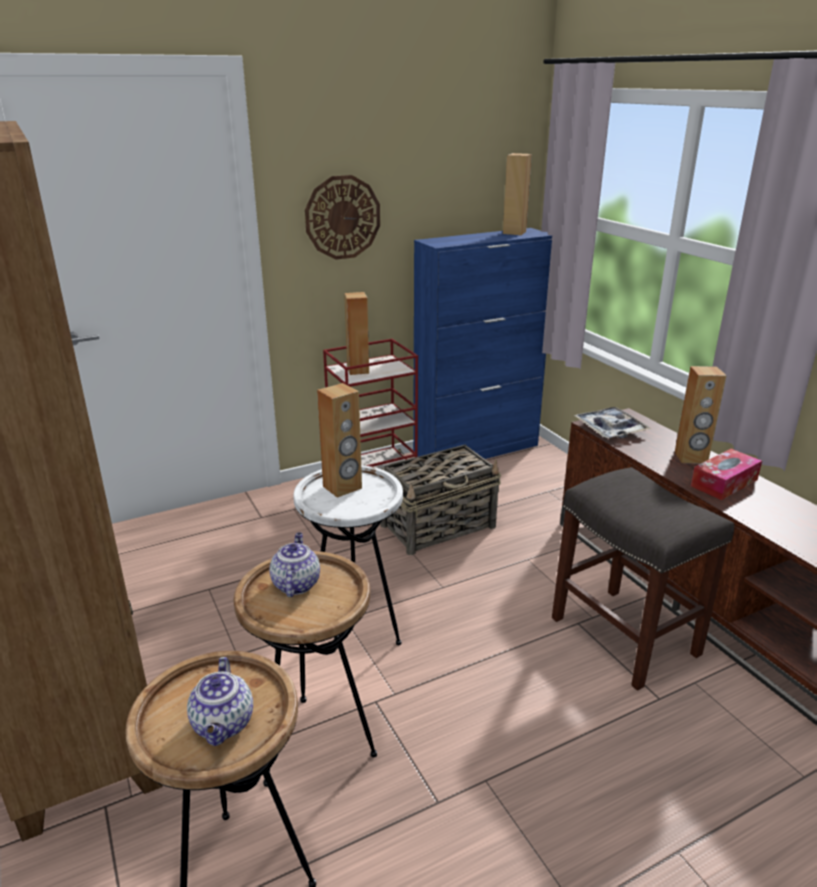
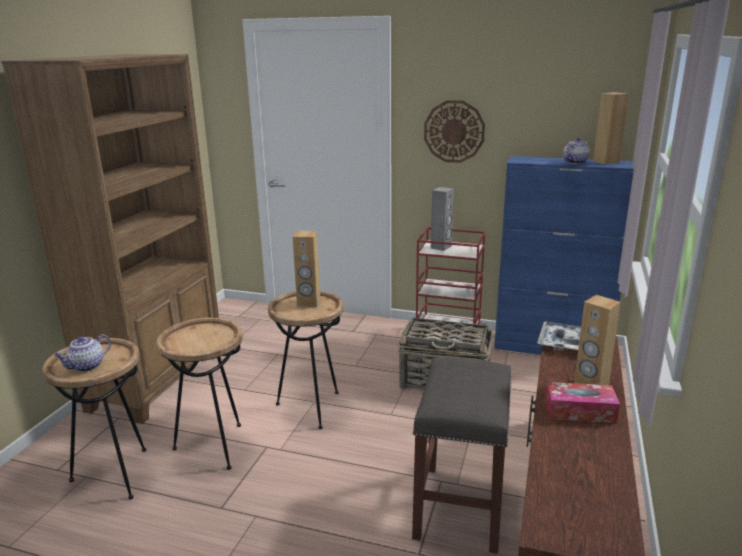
camera: 45 degrees right, 5 degrees down
(295, 584) = (205, 333): teapot -> teapot (575, 162)
(354, 628) = (311, 408): white side table -> brown side table
(358, 370) = (441, 247): brown speaker -> grey speaker

